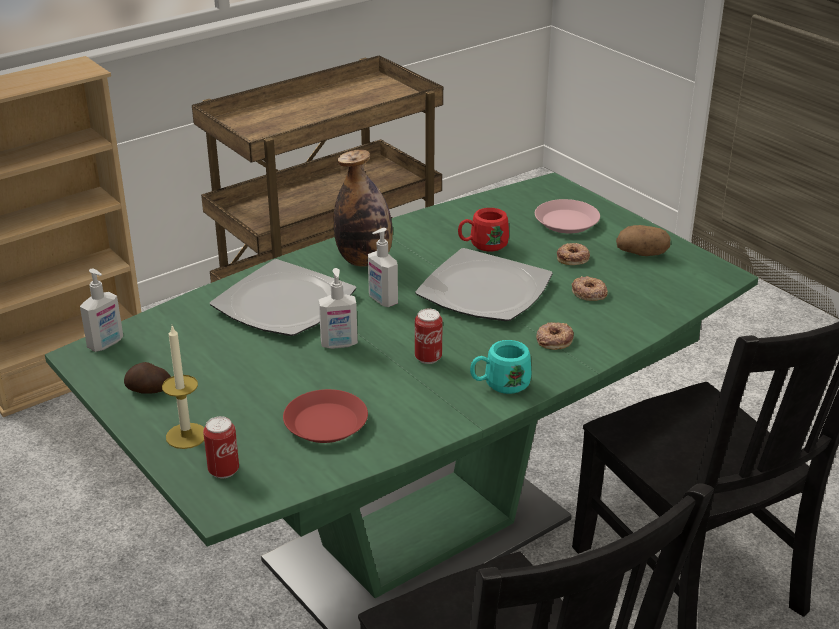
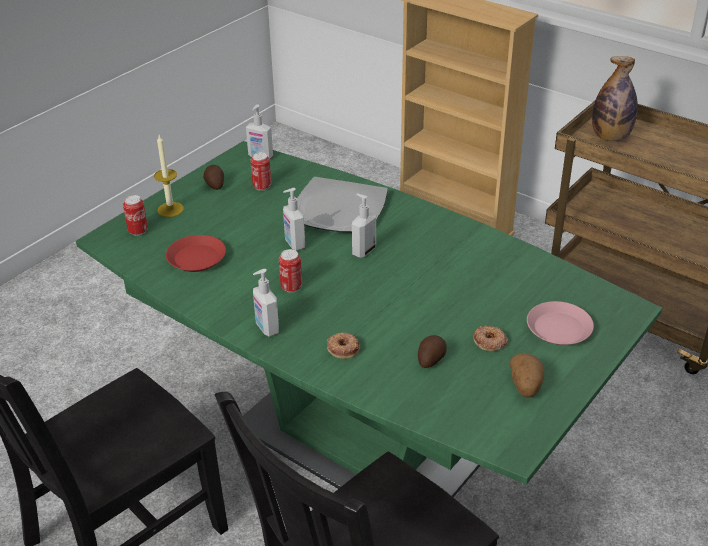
camera: 75 degrees right, 5 degrees up
(186, 352) = (262, 186): none -> can
(364, 260) = (420, 231): bottle -> bottle (610, 137)
(482, 245) = (481, 285): red mug -> none
(484, 290) = (405, 298): plate -> none
(499, 385) = (266, 328): turquoise mug -> soap dispenser
(589, 293) = (430, 359): donut -> potato

